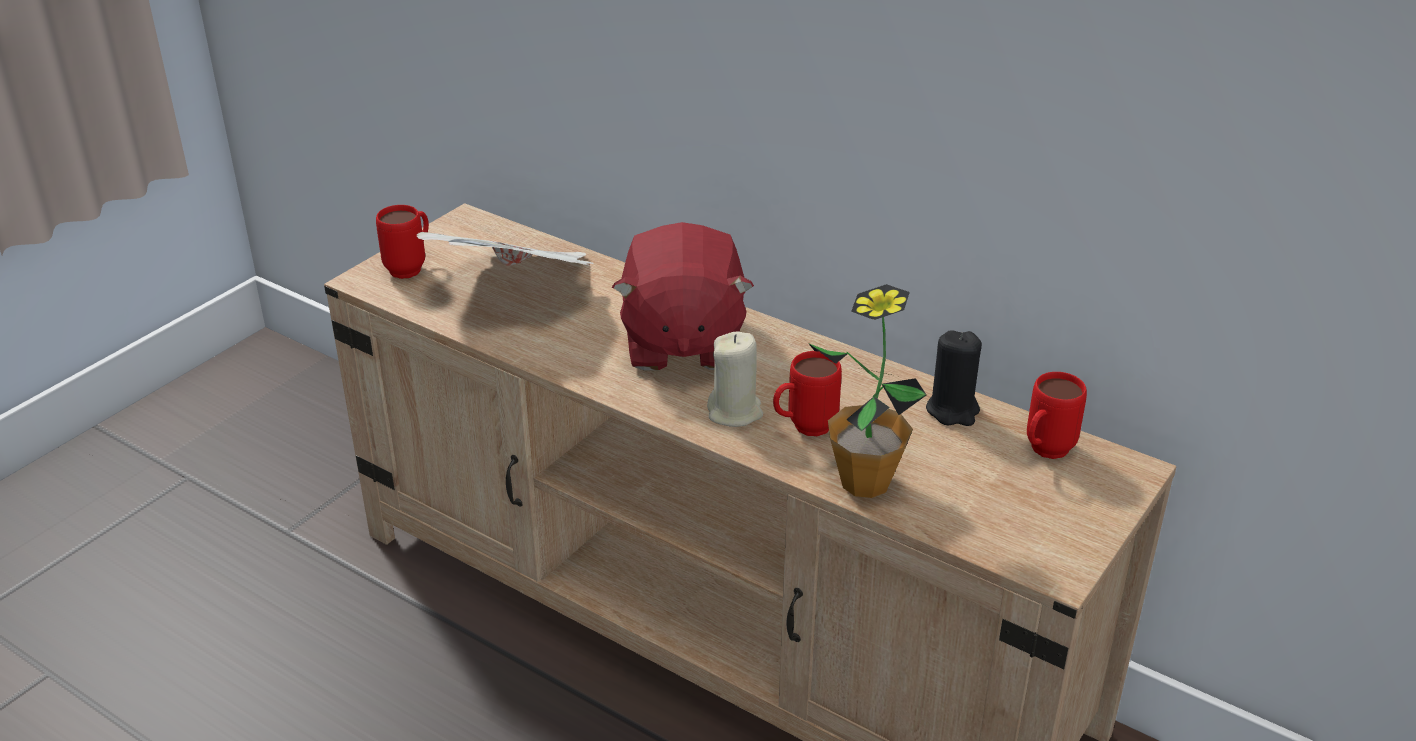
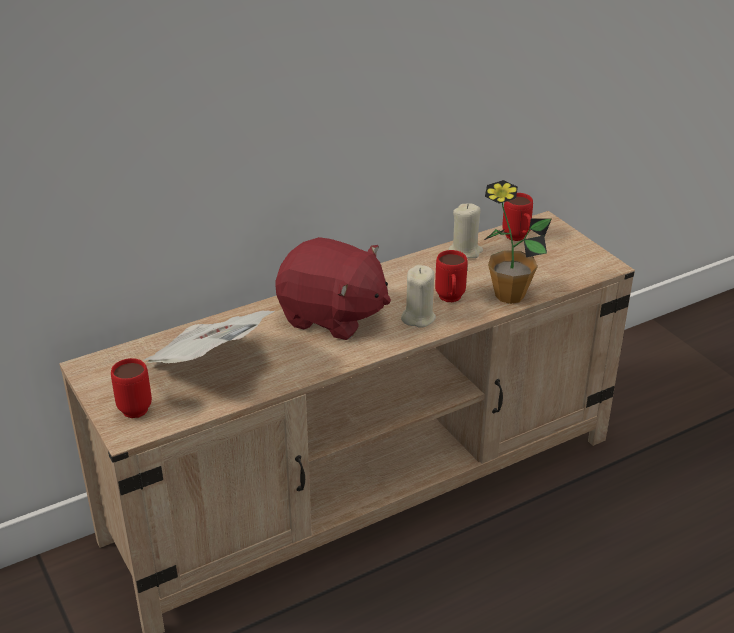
camera: 65 degrees left, 0 degrees up
(953, 410) = (465, 251): black candle -> beige candle

